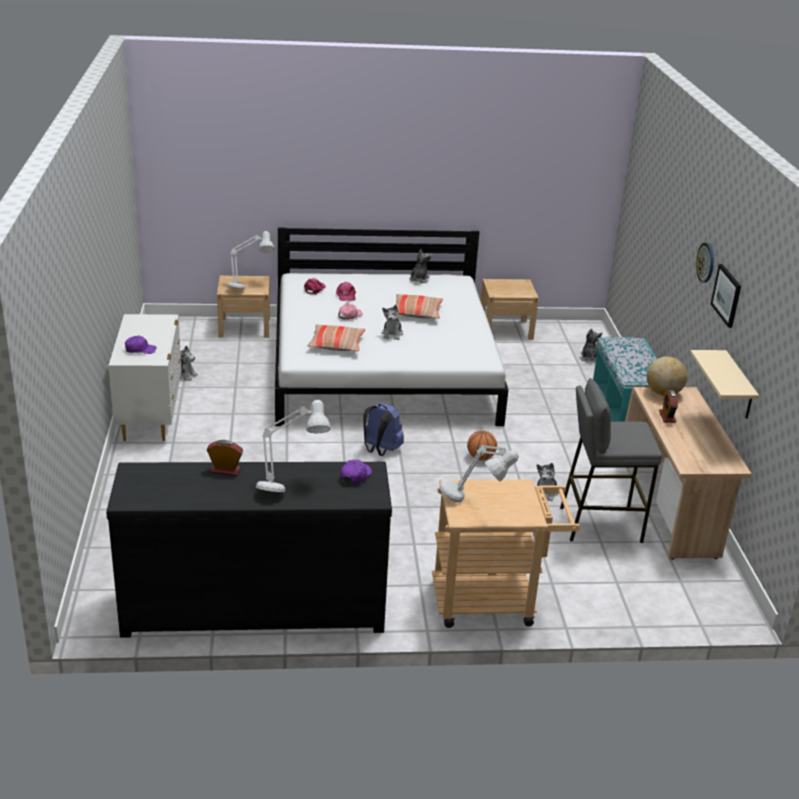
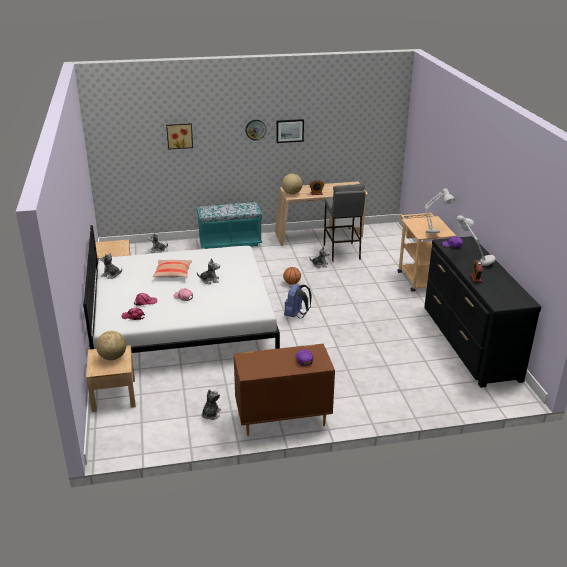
camera: 95 degrees left, 0 degrees up
(151, 415) = (282, 419): white dresser -> brown dresser
(248, 286) = (112, 357): grey table lamp -> globe
(336, 344) = (232, 299): pillow -> none
(664, 215) = (179, 135): none -> picture
(738, 386) = (323, 159): beige shelf -> none

